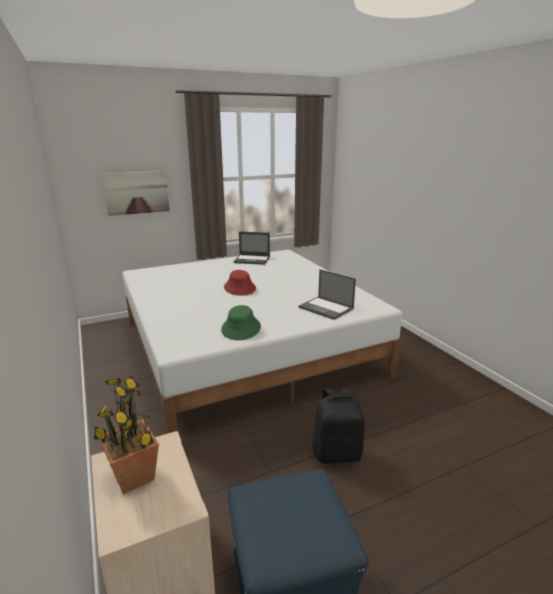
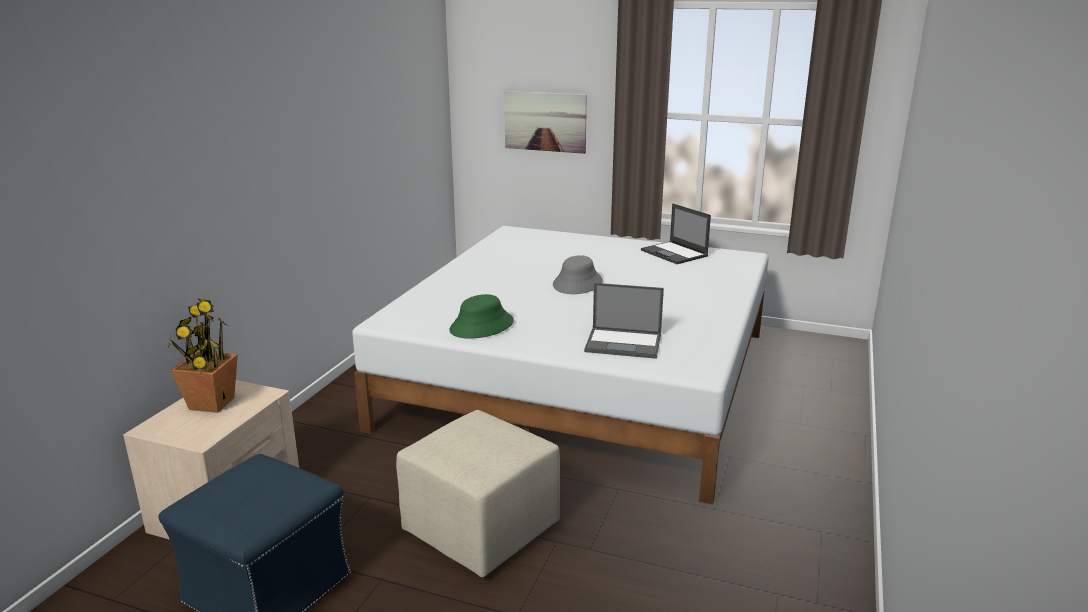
camera: 45 degrees right, 0 degrees up
(240, 288) = (578, 283): red hat -> grey hat
(326, 308) = (624, 343): laptop -> laptop turned 75 degrees counterclockwise
(337, 453) = (483, 530): black backpack -> beige ottoman

